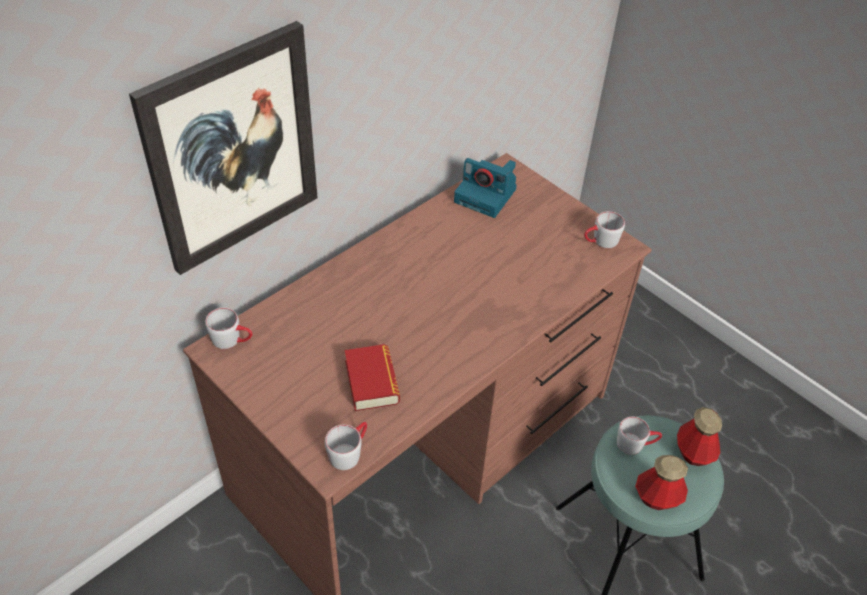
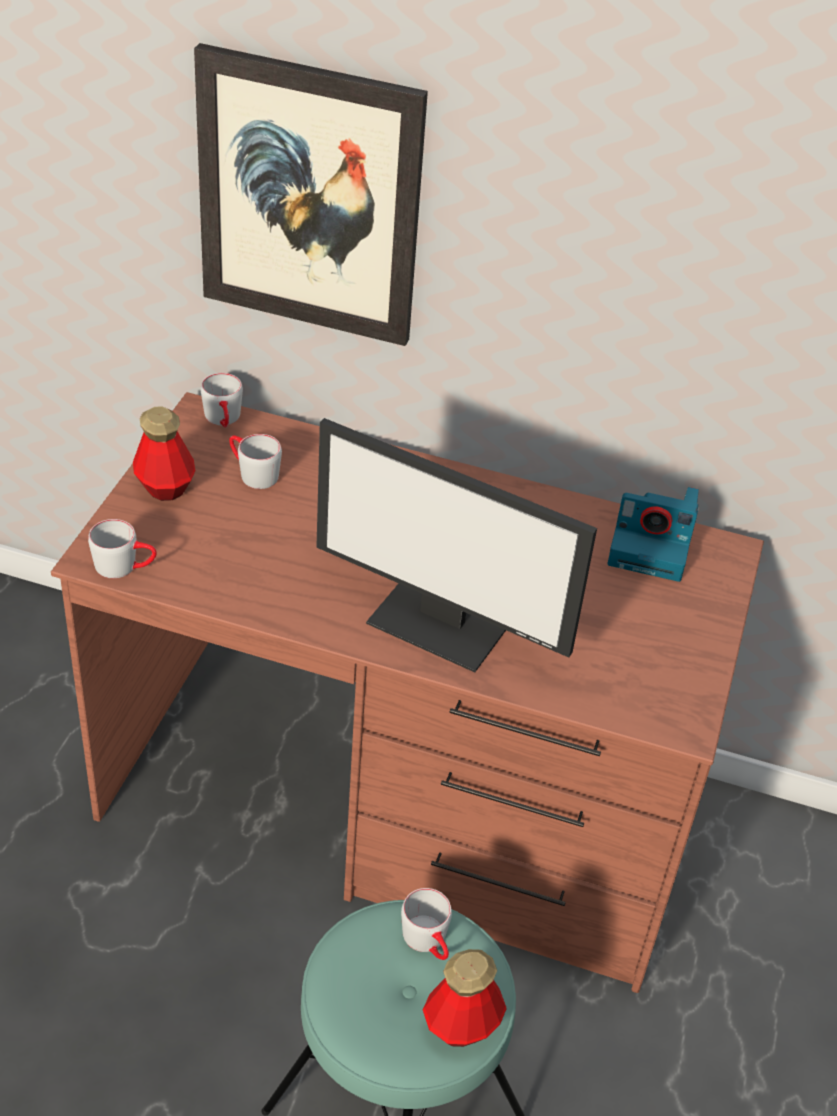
camera: 60 degrees right, 5 degrees down
(372, 382) = (239, 549): book -> none
(486, 195) = (652, 547): camera -> camera turned 75 degrees counterclockwise
(496, 311) = (440, 623): none -> monitor
(600, 241) = (671, 695): grey mug -> grey mug (252, 473)
(657, 498) = (348, 997): bottle -> bottle (165, 487)

